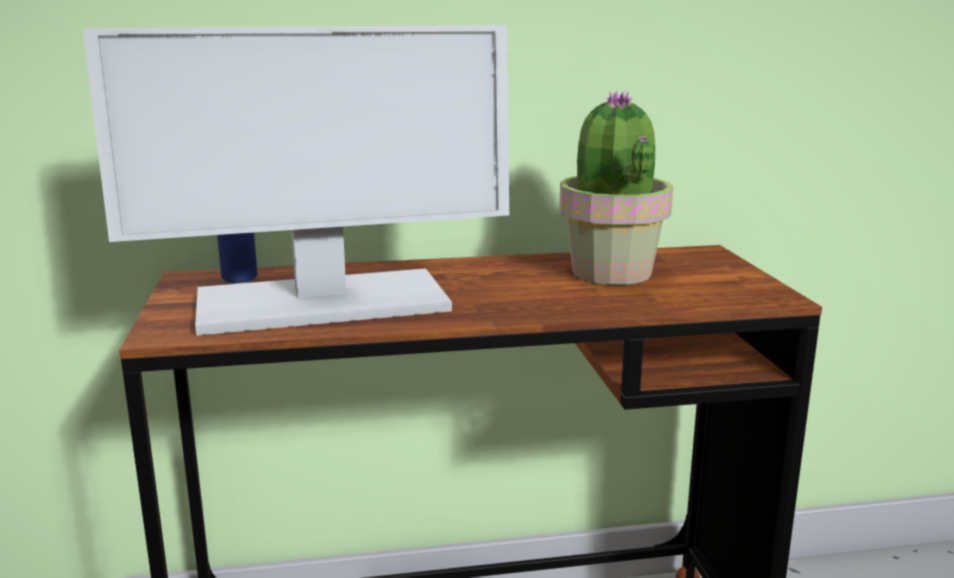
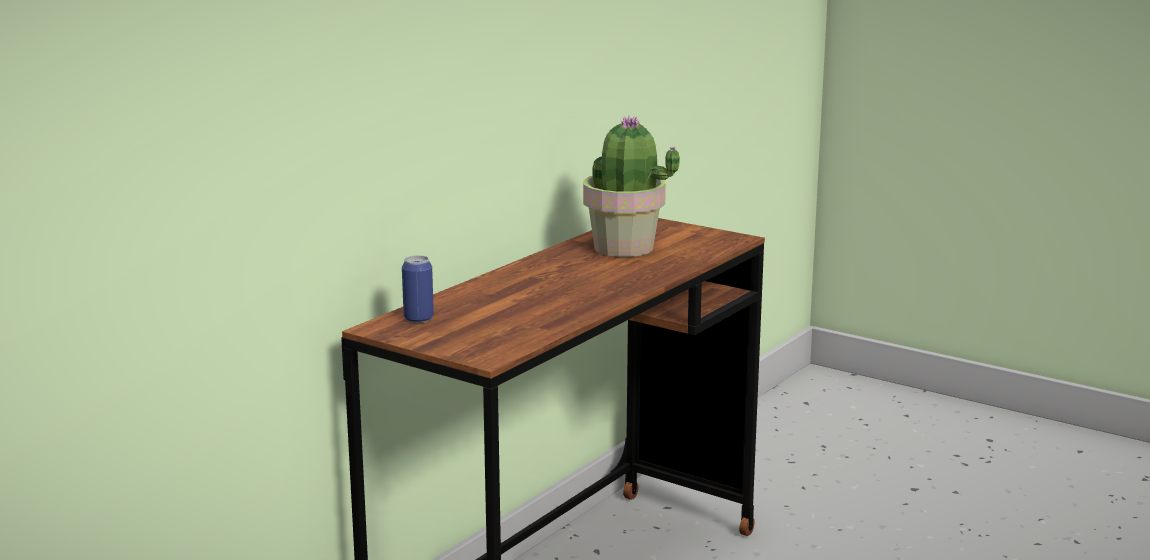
camera: 45 degrees left, 0 degrees up
(319, 304) = (520, 315): monitor -> none

